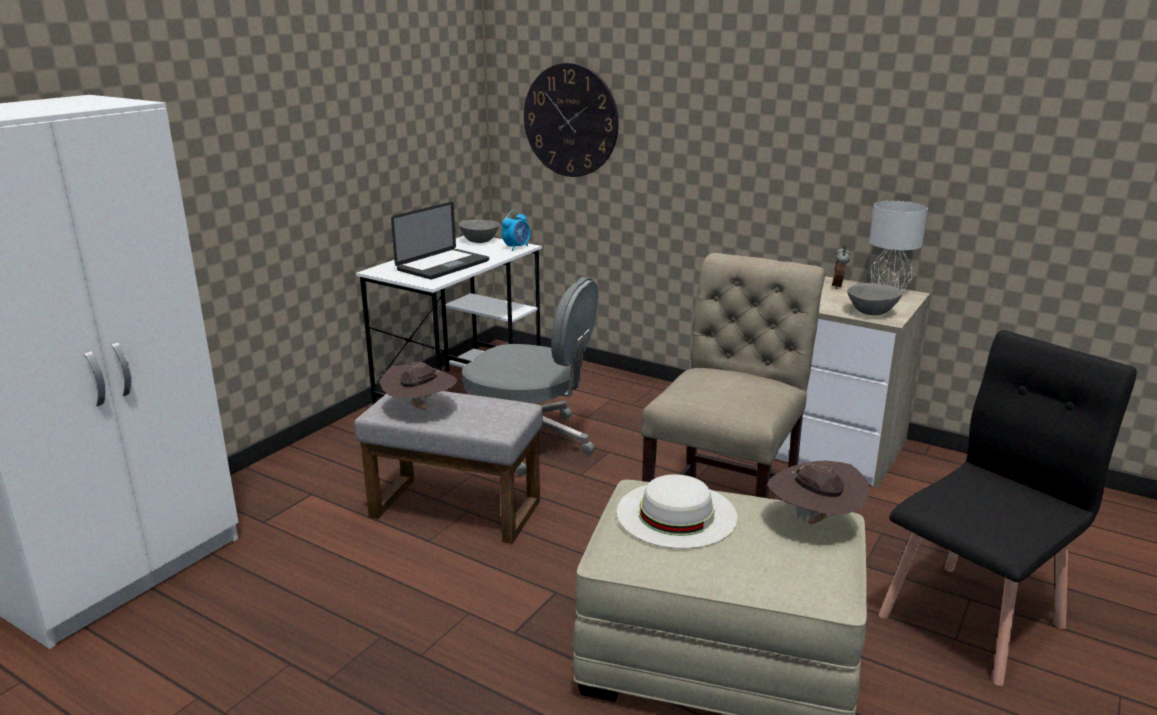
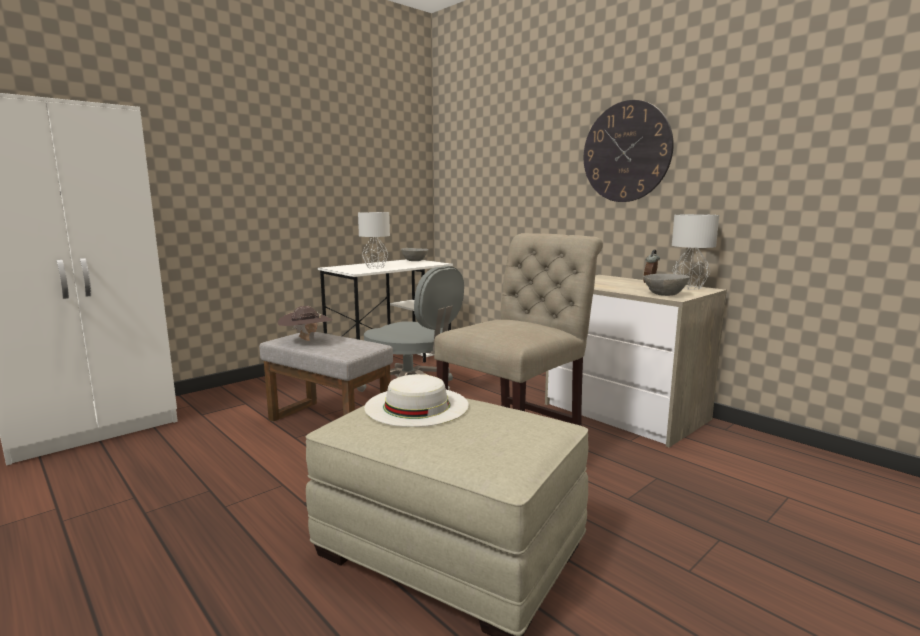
camera: 15 degrees right, 10 degrees down
(443, 266) = (375, 267): laptop -> grey table lamp
(517, 247) = (434, 263): alarm clock -> none
(570, 120) = (479, 180): wall clock -> wall clock (626, 152)
(814, 521) = (532, 423): brown hat -> none
(973, 620) = (715, 558): black chair -> none

